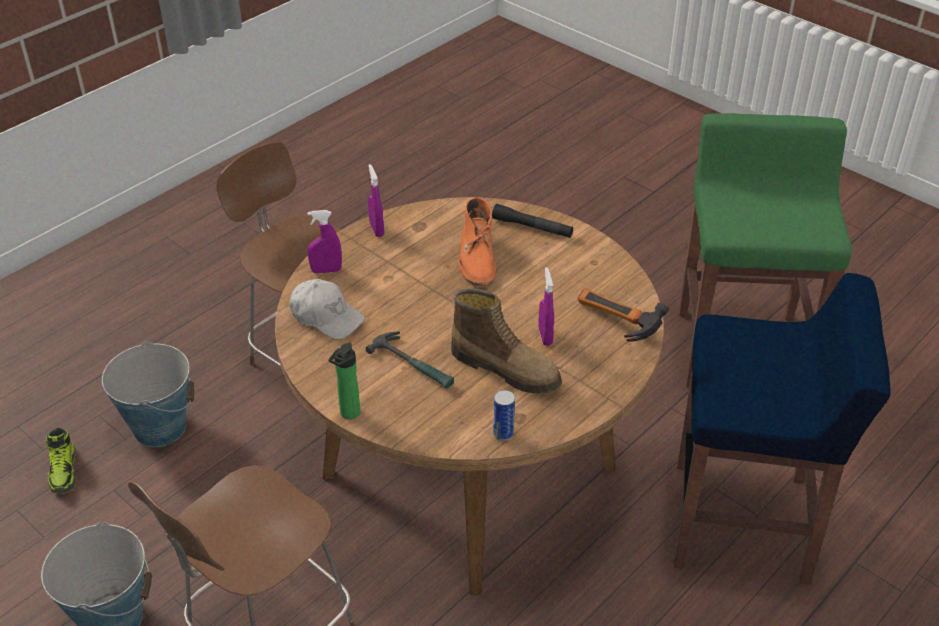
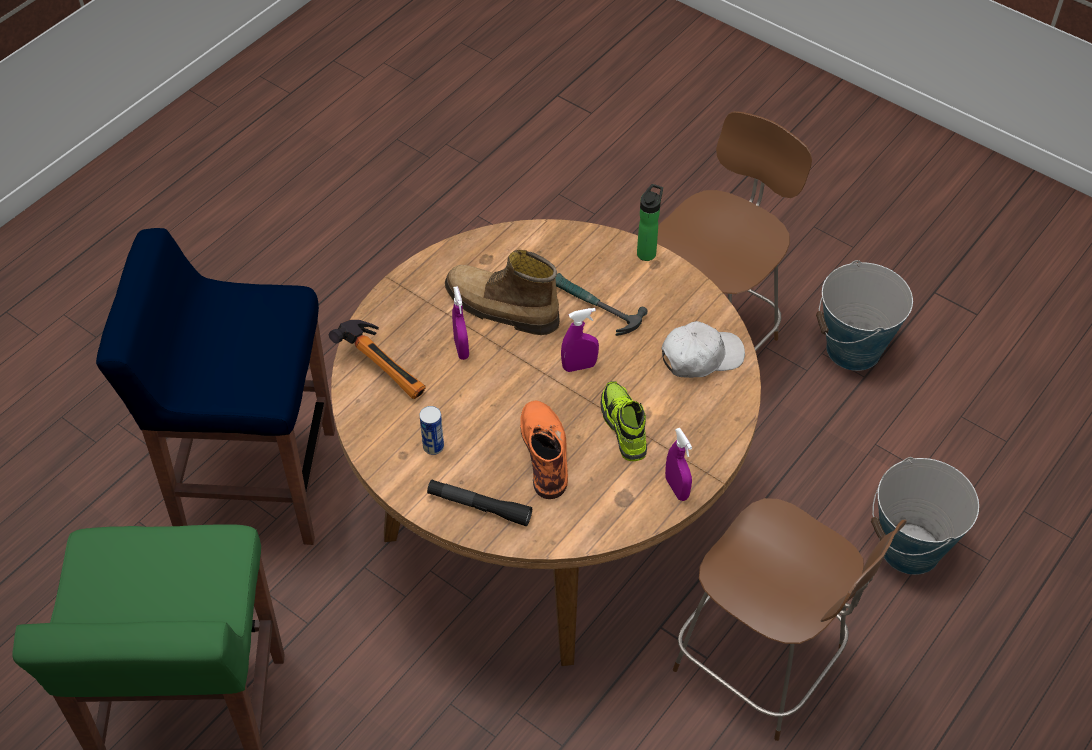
camera: 175 degrees right, 10 degrees up
(64, 472) = (985, 486): shoe -> shoe (623, 427)
(326, 270) = (720, 419): purple spray bottle -> purple spray bottle (579, 366)
(326, 316) = (701, 357): white cap -> white cap turned 135 degrees clockwise
(503, 434) = (499, 243): can -> can (433, 447)

